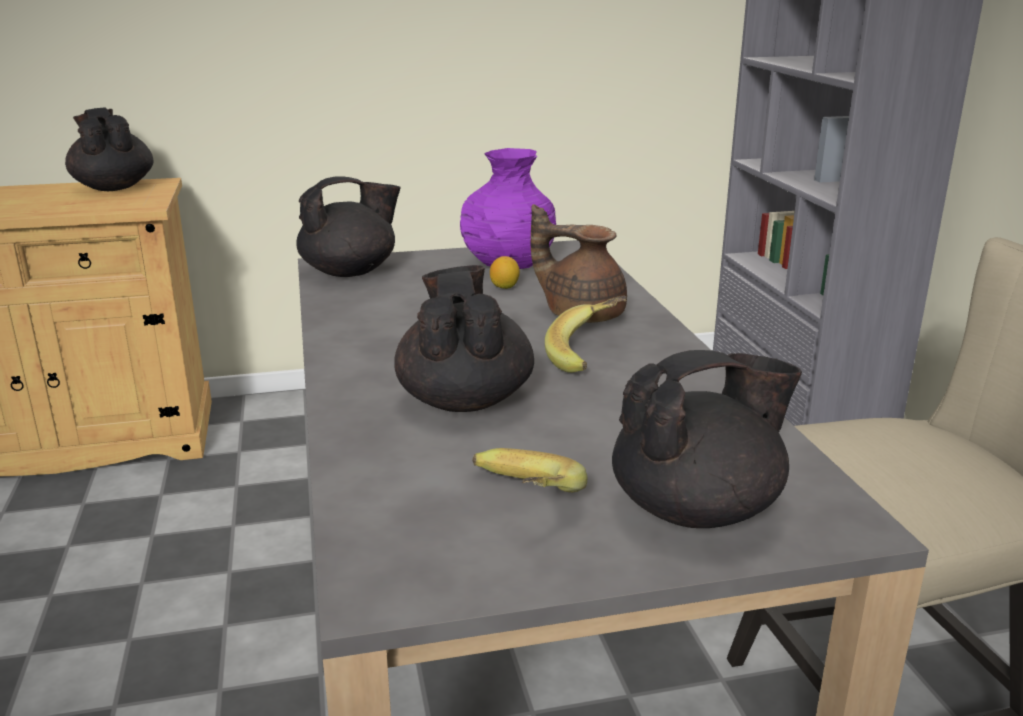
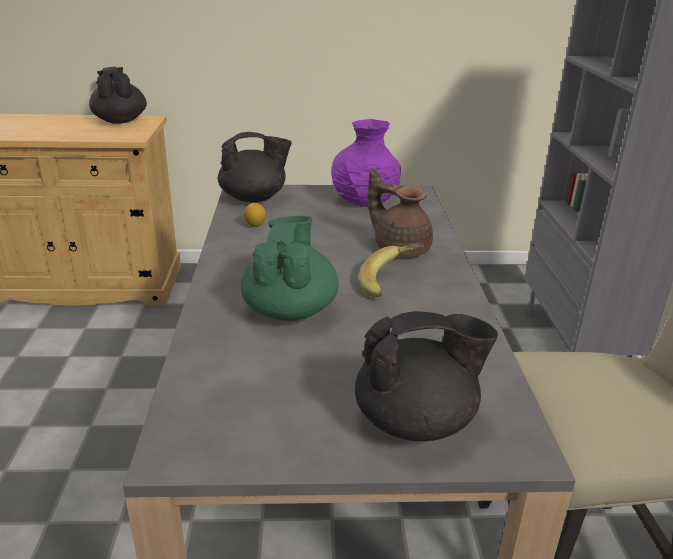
camera: 10 degrees right, 5 degrees up
(464, 399) = (290, 310): black teapot -> green teapot
(505, 287) = (354, 220): lemon -> lemon (255, 225)
(520, 503) = (294, 398): banana -> none

